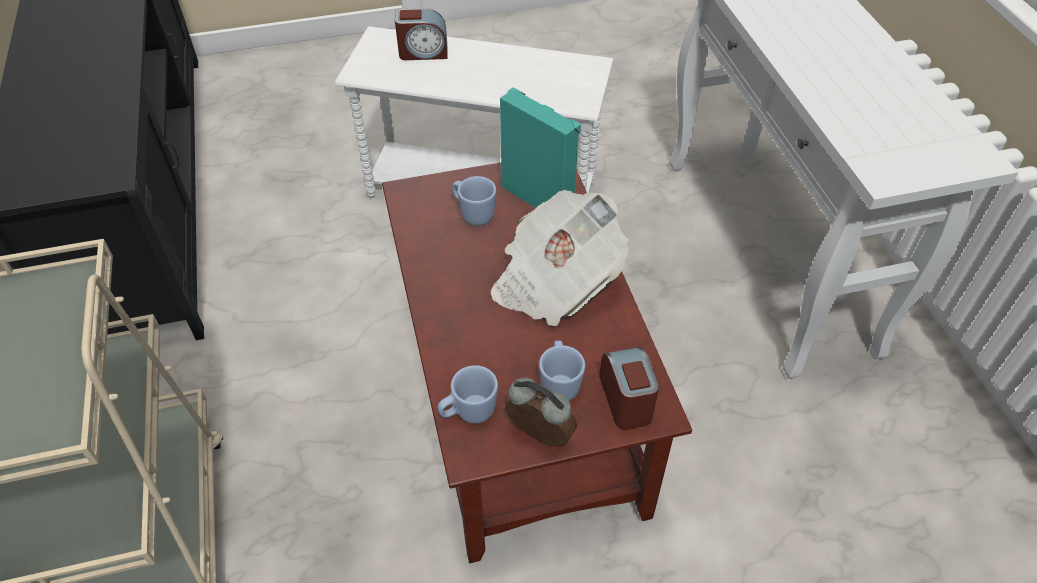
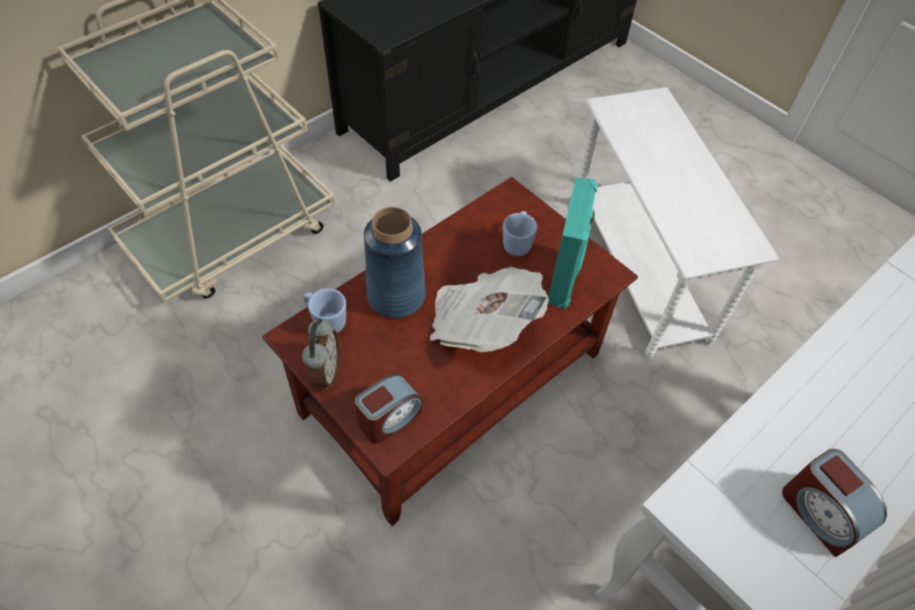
camera: 60 degrees right, 5 degrees up
(423, 52) = (664, 131): alarm clock -> alarm clock (819, 513)
(475, 337) = (395, 296): none -> blue vase
(559, 382) = (382, 366): blue mug -> none

